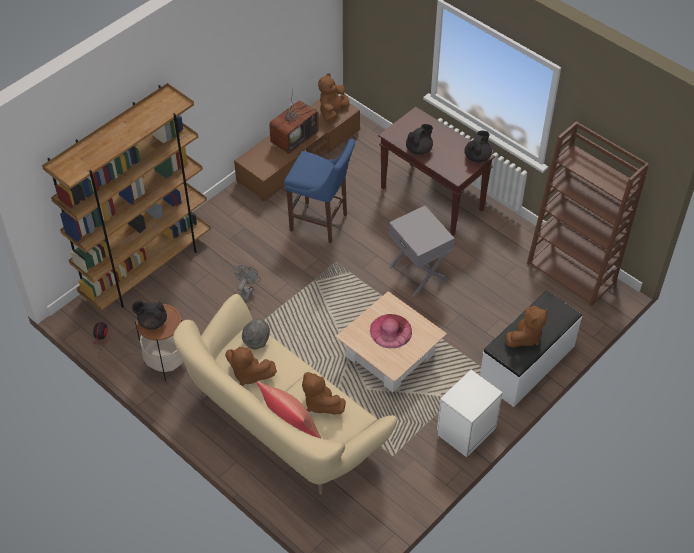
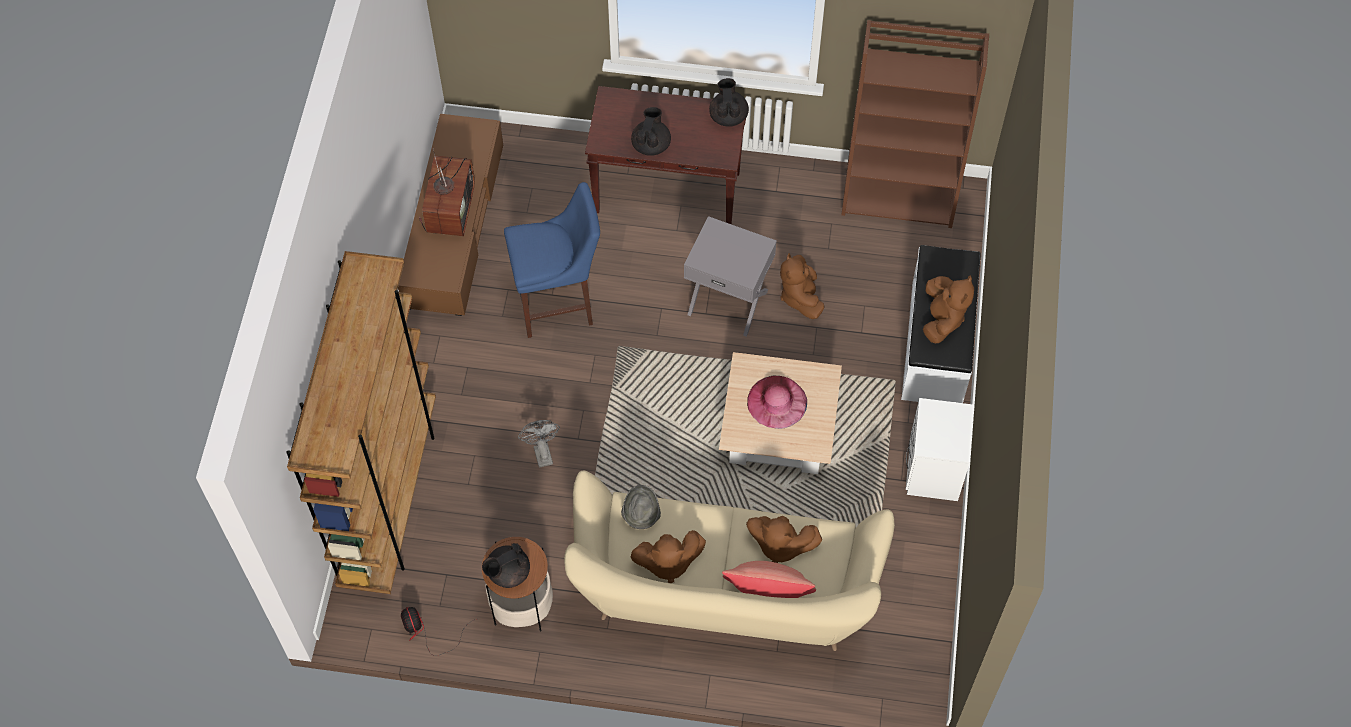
camera: 35 degrees left, 10 degrees up
(332, 111) = (468, 143): brown plush toy -> brown plush toy (800, 296)

